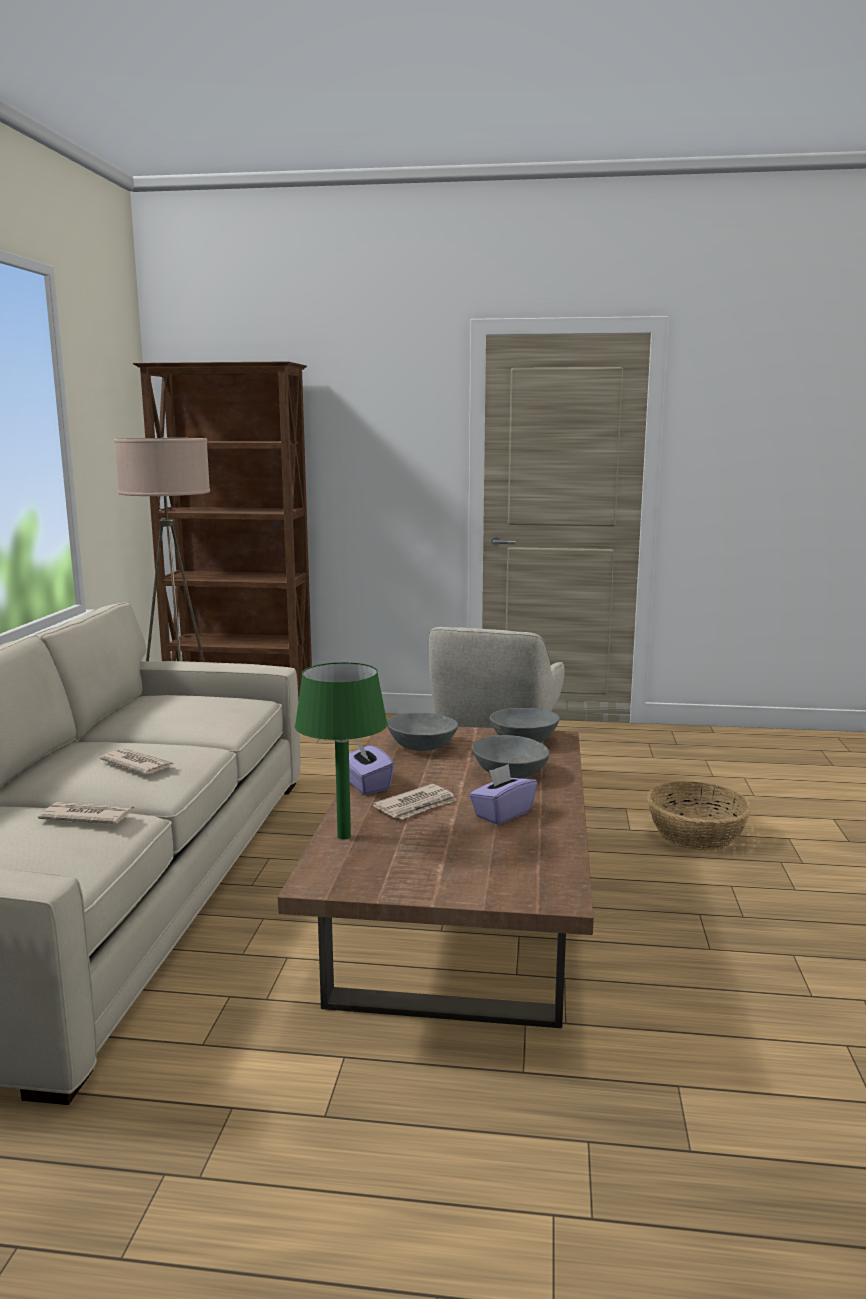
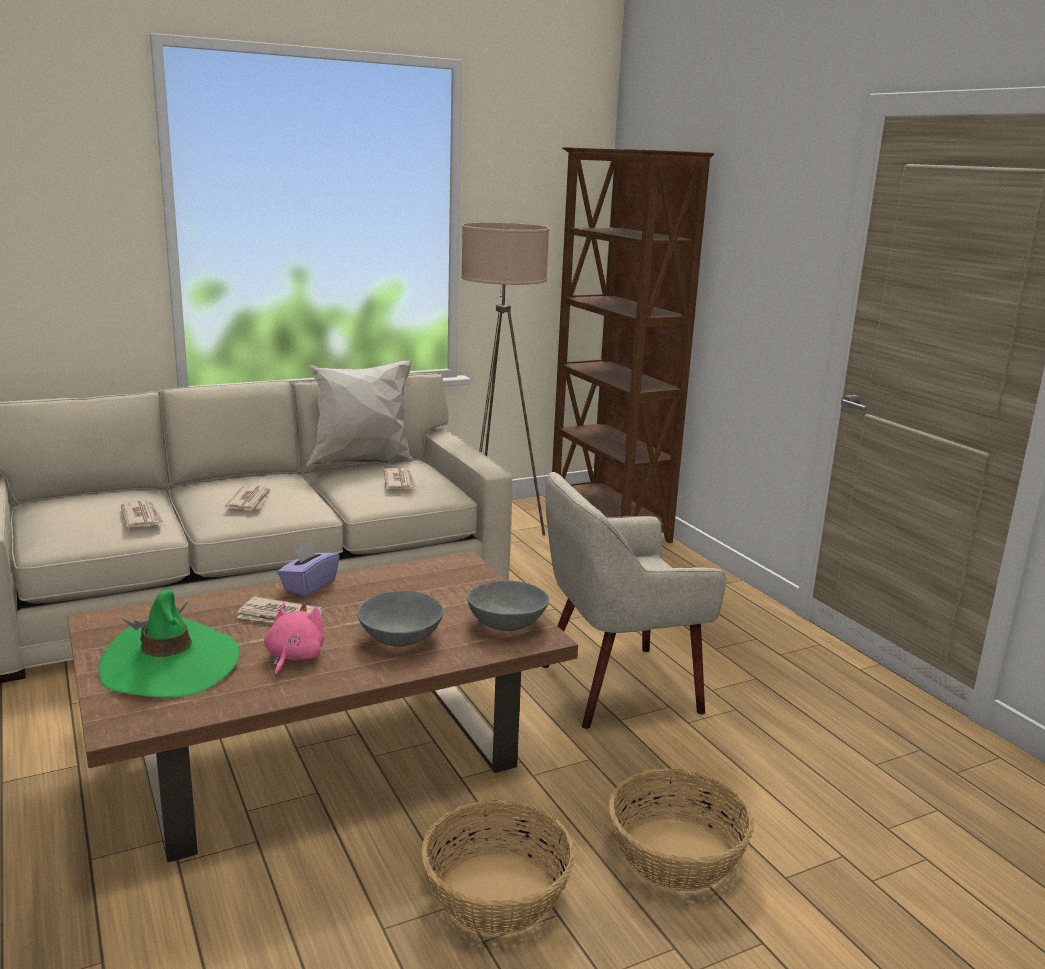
camera: 55 degrees right, 5 degrees up
(122, 710) = (362, 463): none -> white pillow
(204, 707) = (400, 482): none -> newspaper
(344, 836) = (192, 607): green table lamp -> none
(421, 747) = (429, 583): grey bowl -> none
(462, 861) = (170, 665): none -> green hat
(502, 814) = (293, 658): purple tissue box -> pink plush toy
(696, 898) = (496, 892): none -> basket

